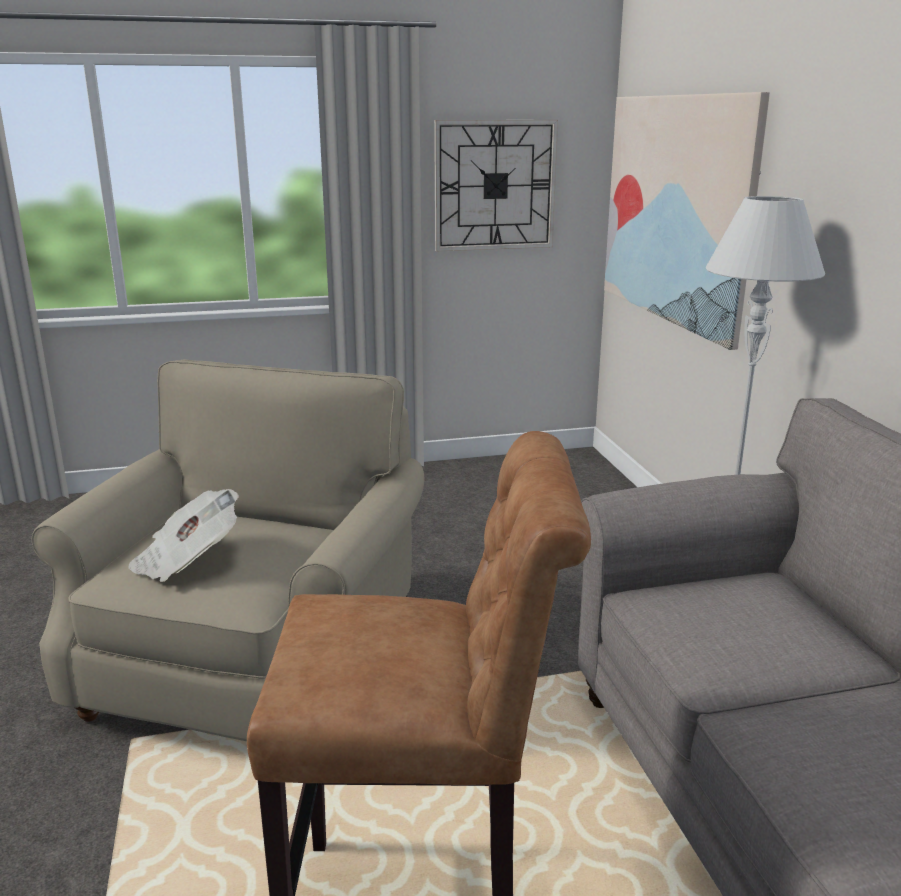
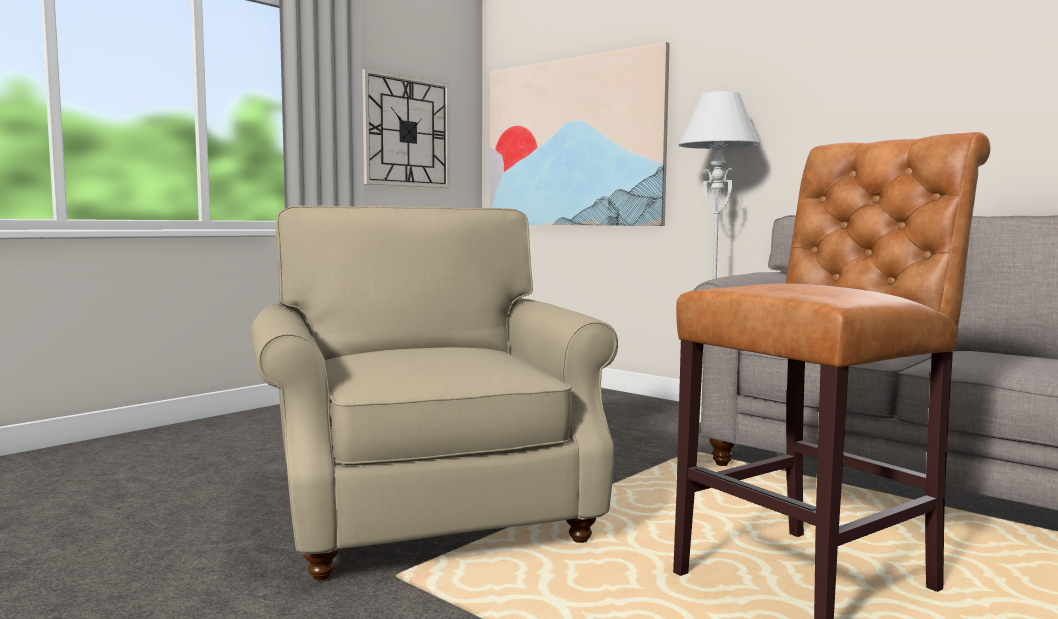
camera: 35 degrees left, 15 degrees down
(187, 561) = (427, 363): newspaper -> none

